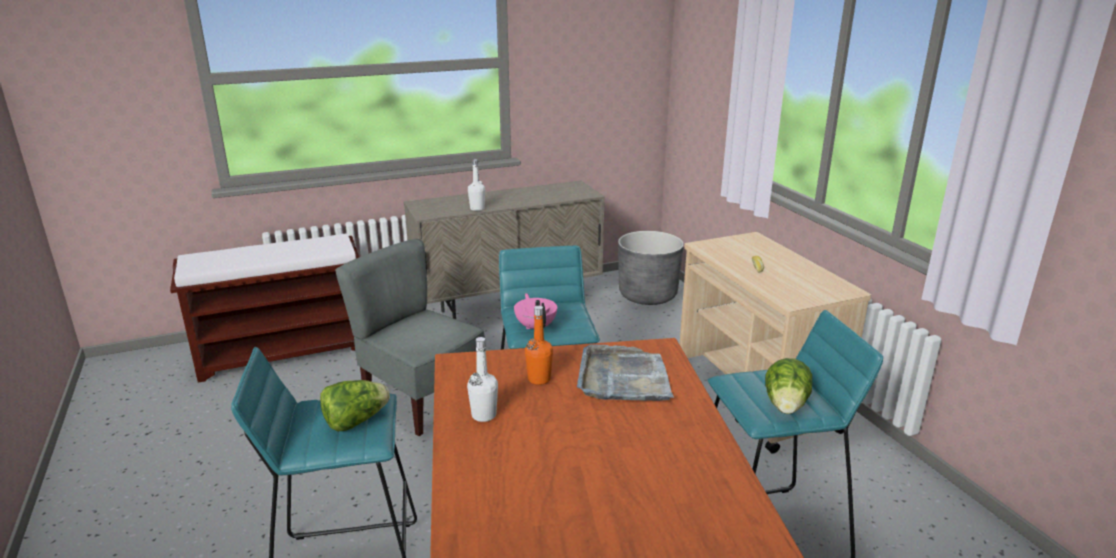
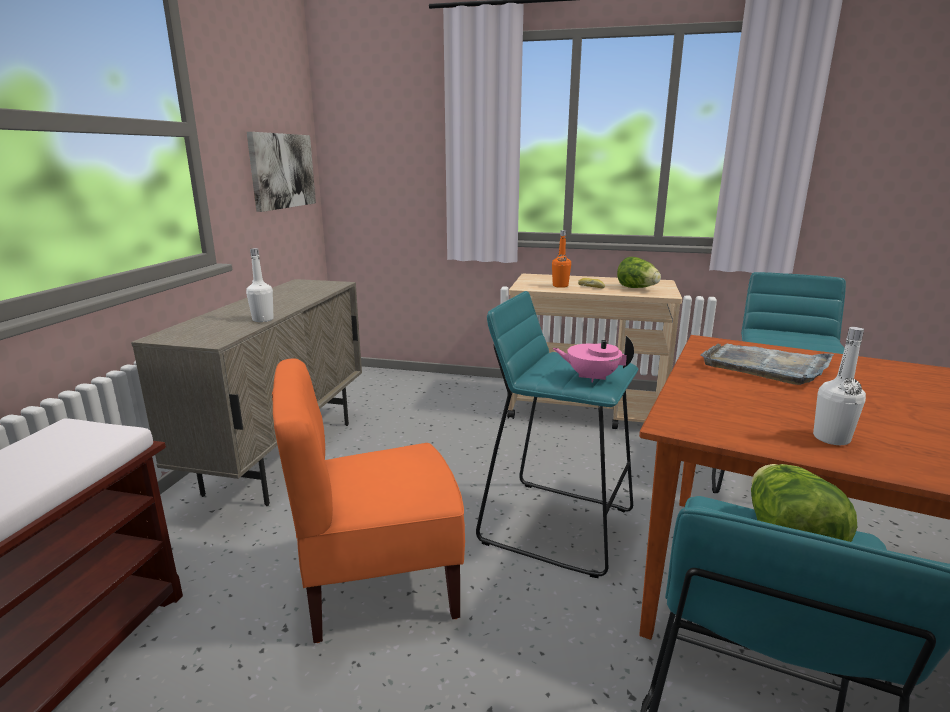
camera: 55 degrees left, 5 degrees down
(422, 400) = (378, 586): grey chair -> orange chair
(539, 379) = (749, 395): orange bottle -> orange bottle (560, 286)
(609, 86) = (282, 171): none -> picture
(647, 295) = (378, 387): grey planter -> none
(786, 406) = (818, 342): lettuce -> lettuce (637, 288)

